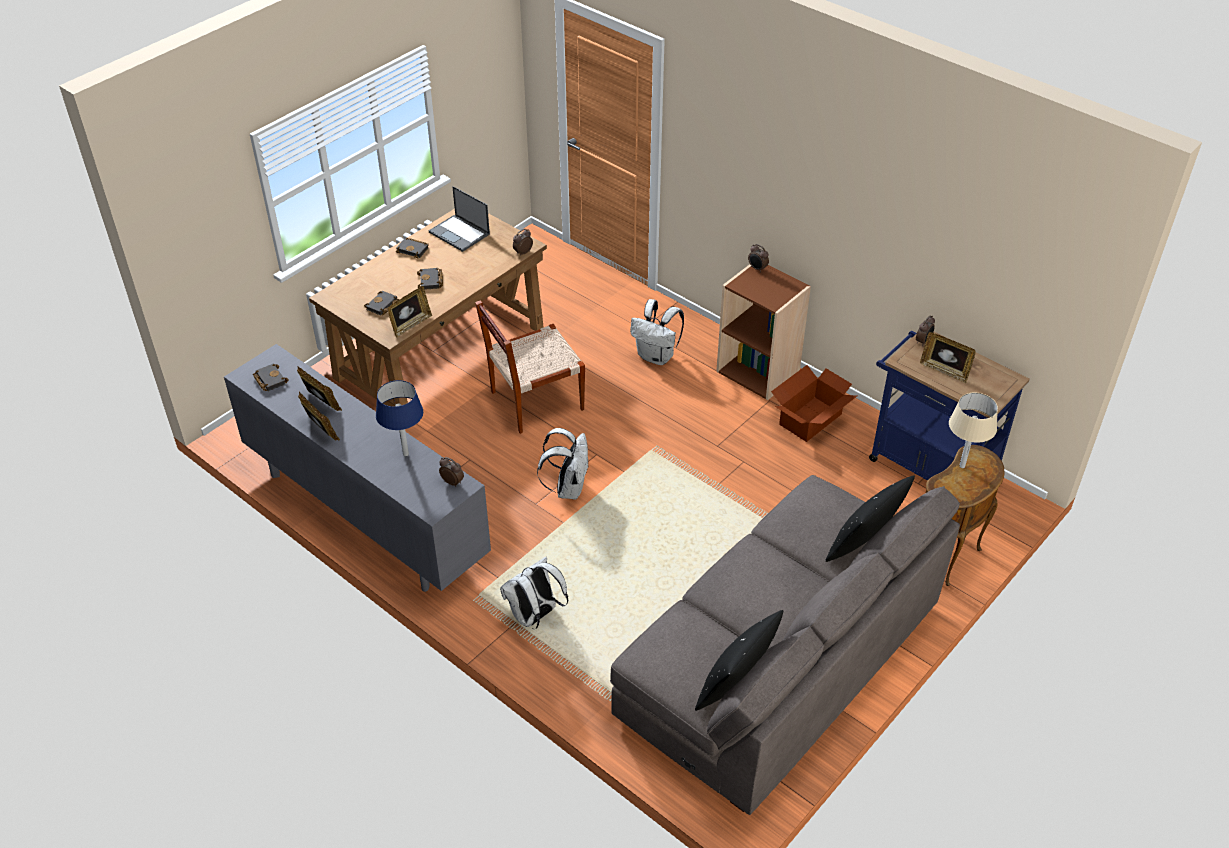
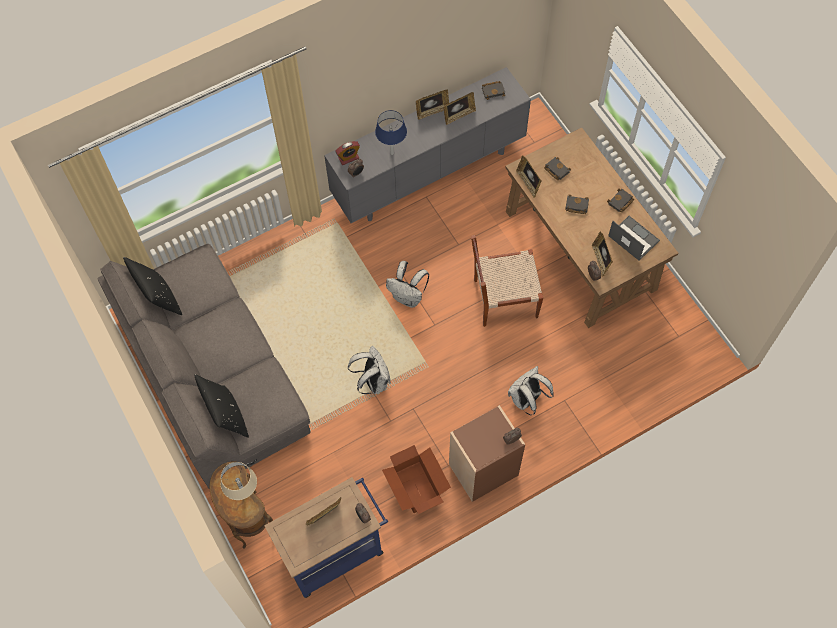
camera: 110 degrees right, 20 degrees up
(428, 497) = (348, 158): none -> alarm clock
(460, 233) = (633, 238): laptop -> laptop turned 75 degrees clockwise
(499, 251) = (600, 260): none -> picture frame
(534, 402) = (503, 299): chair -> chair turned 90 degrees counterclockwise
(535, 616) = (307, 249): white backpack -> white backpack (373, 381)

